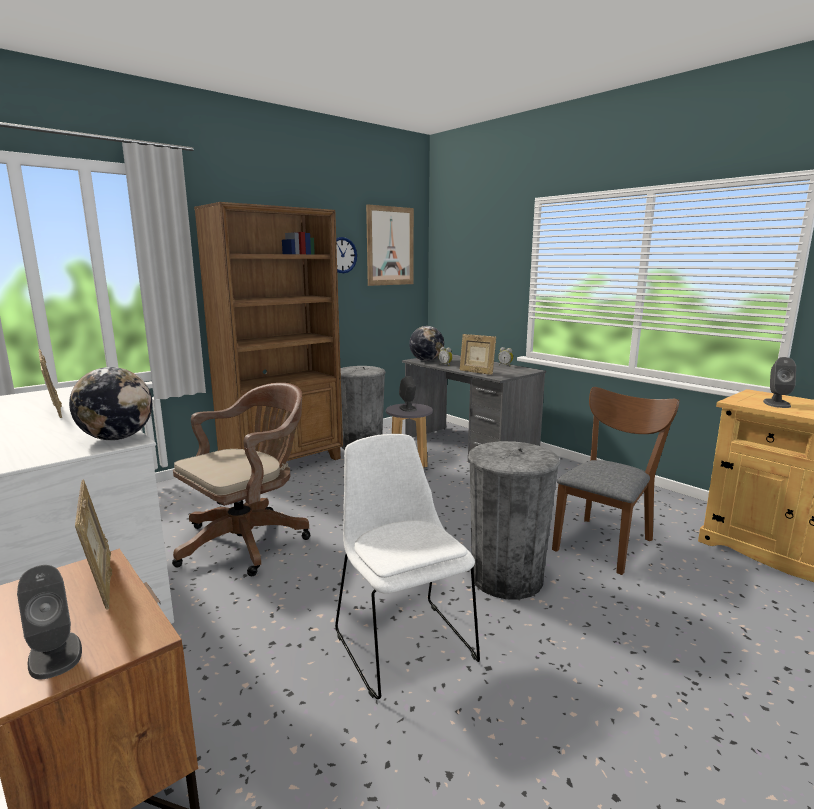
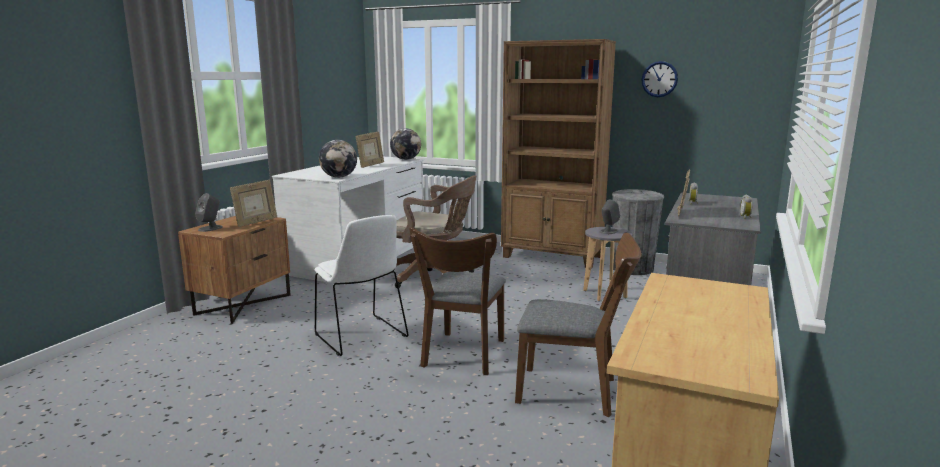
camera: 65 degrees right, 0 degrees up
(390, 246) = (728, 69): picture -> none
(403, 642) = (362, 337): white chair -> white chair turned 105 degrees clockwise
(426, 360) = (697, 197): globe -> globe (406, 159)
(506, 578) = (462, 356): grey trash can -> brown chair
(776, 403) = (693, 295): grey speaker -> none

